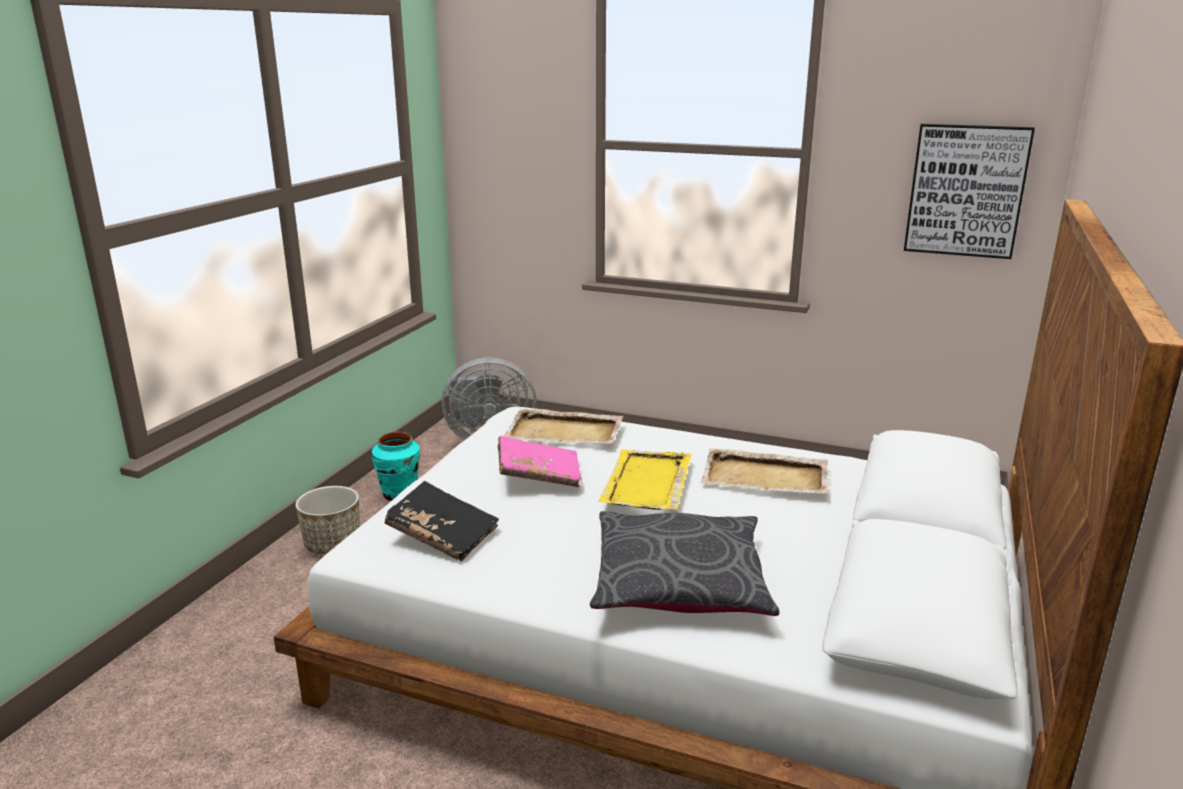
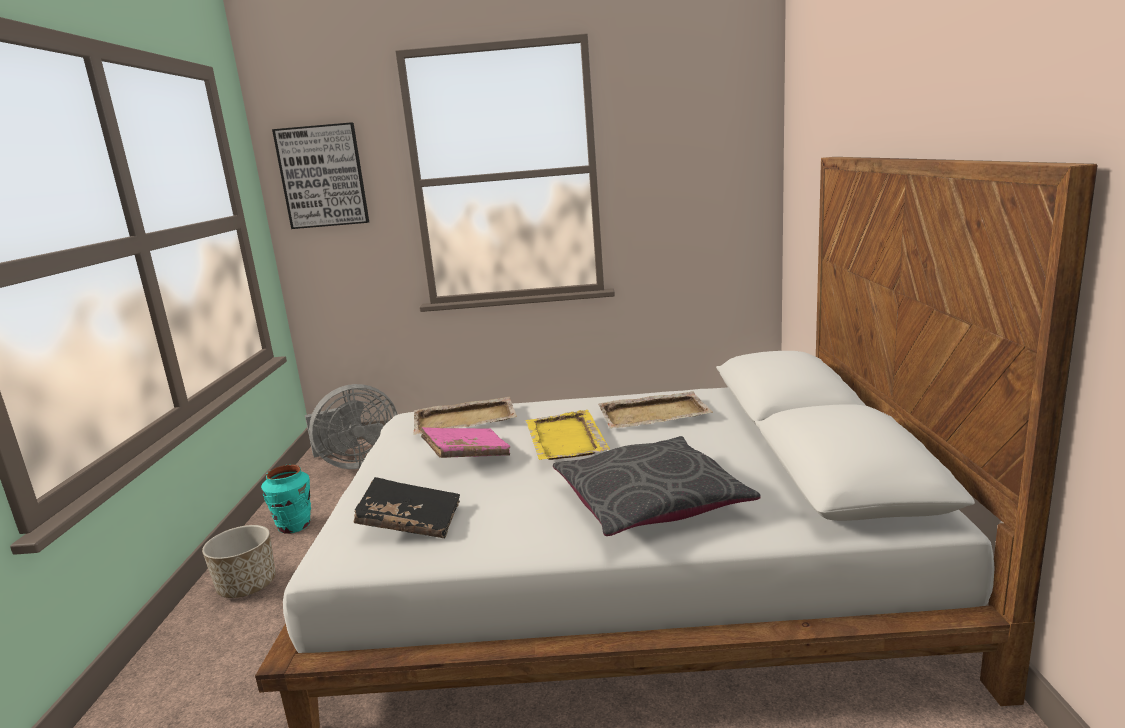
camera: 20 degrees left, 5 degrees down
(966, 190) = (716, 181): picture -> picture (322, 176)

